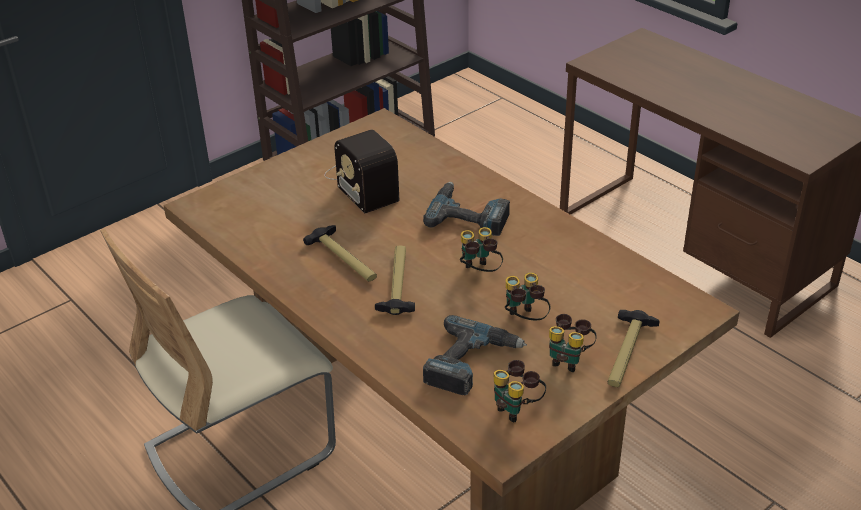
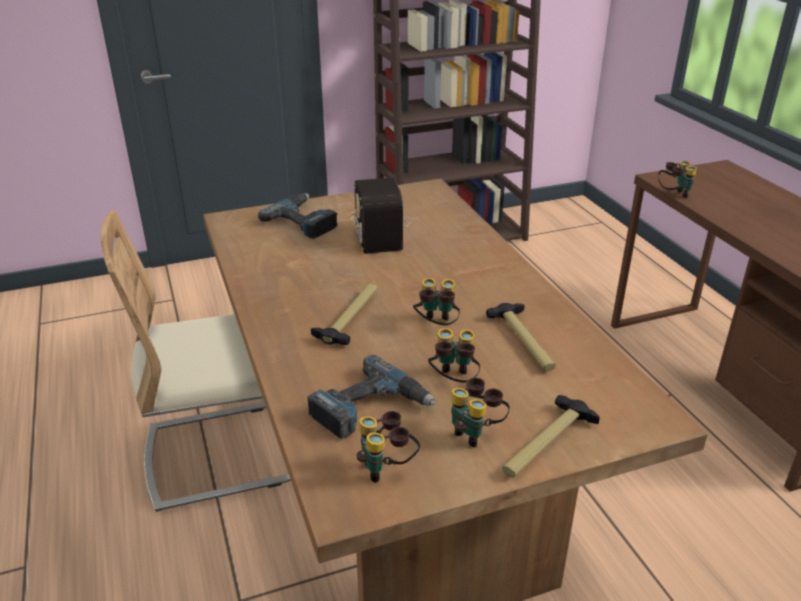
camera: 20 degrees right, 5 degrees down
(344, 259) = (318, 286): hammer -> hammer (524, 342)
(469, 215) = (459, 275): power drill -> power drill (304, 221)
(611, 81) = (673, 195): none -> binoculars

